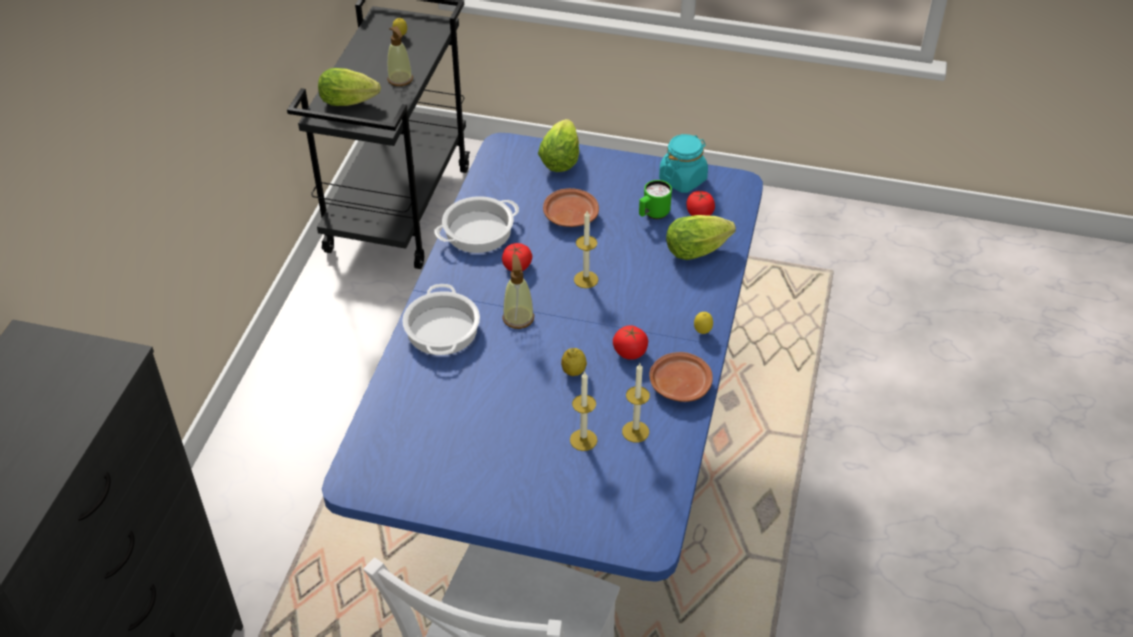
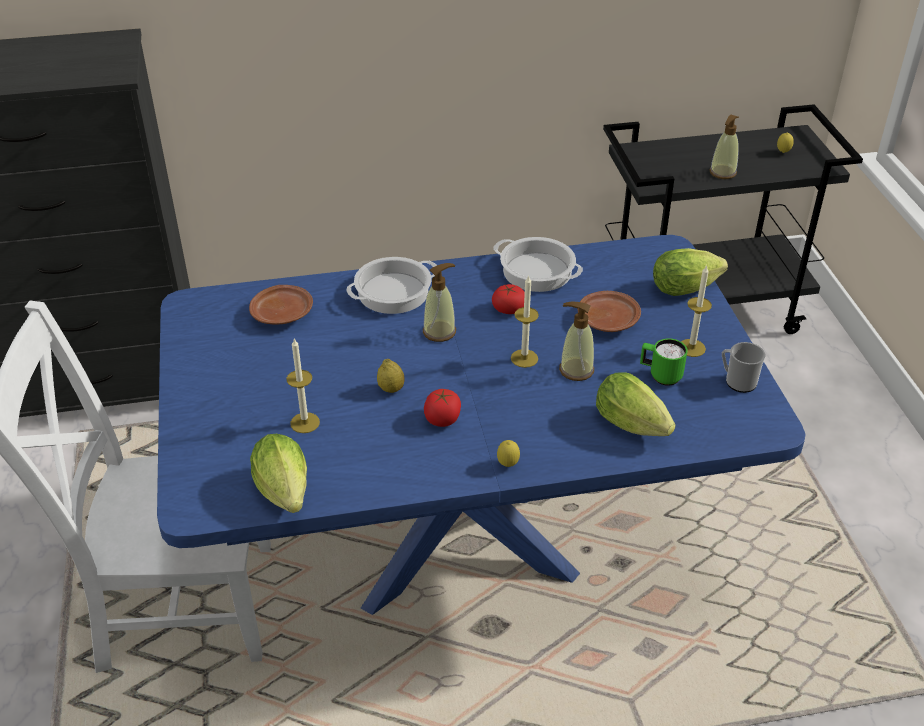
camera: 65 degrees right, 5 degrees down
(352, 102) = (664, 159): lettuce -> lettuce (285, 495)
(618, 256) = (576, 370): none -> soap dispenser
(635, 431) = (335, 455): candle -> candle (691, 348)
(679, 384) = (419, 469): brown plate -> brown plate (283, 313)
(683, 179) = (737, 381): turquoise jar -> mug
(699, 213) = (694, 410): tomato -> none

